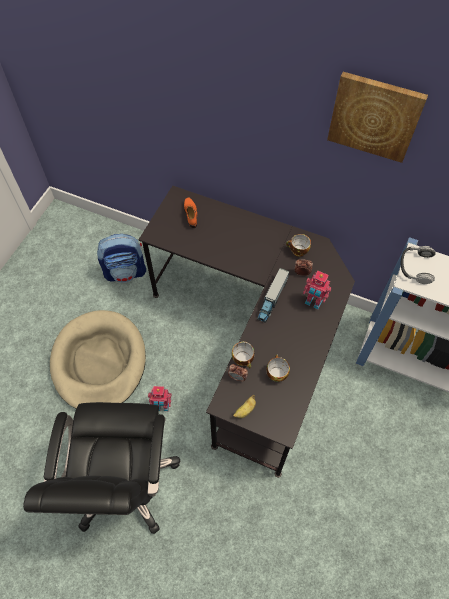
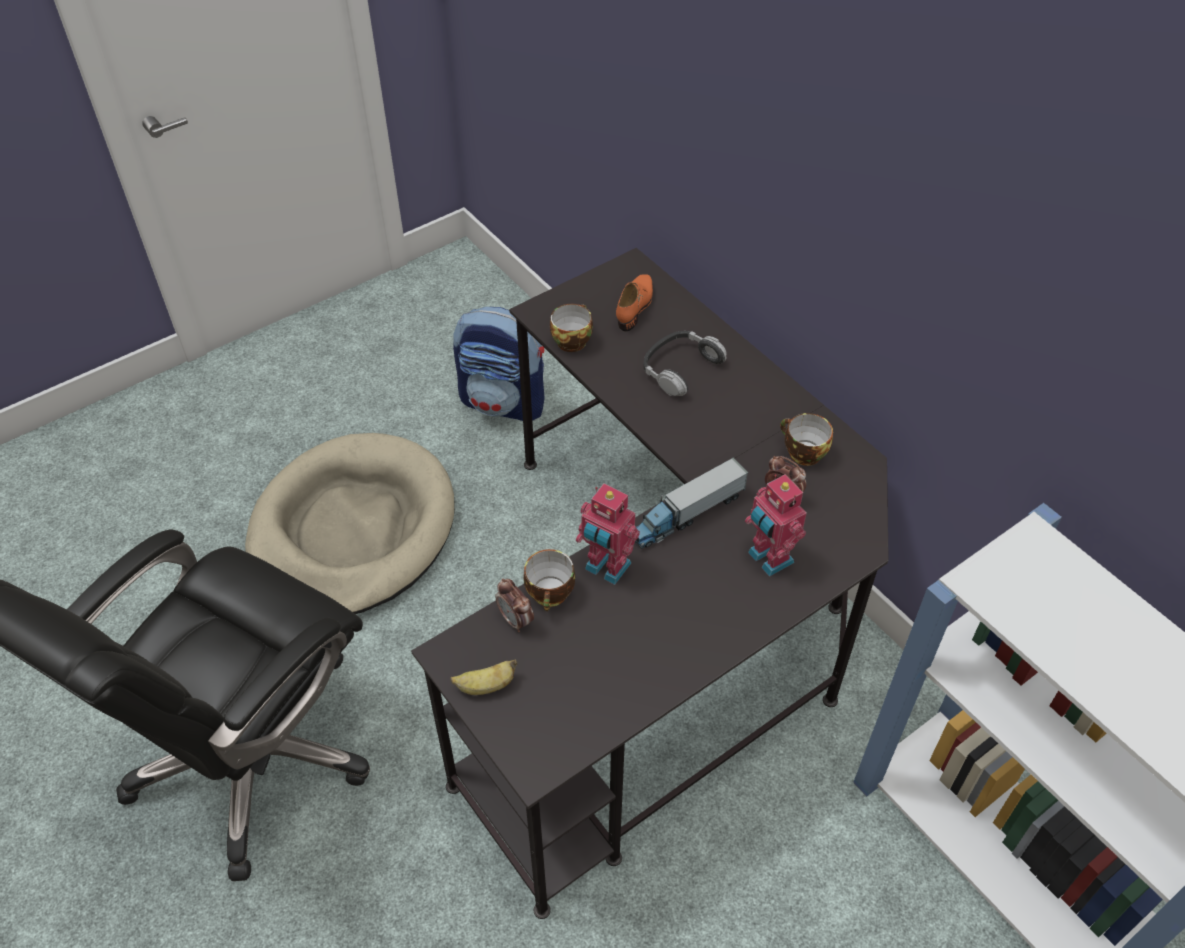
camera: 30 degrees right, 10 degrees down
(162, 406) = (407, 662): toy robot -> toy robot (606, 568)
(276, 373) = (597, 650): cup -> cup (571, 340)
(374, 116) = (1007, 158): picture -> none
(415, 267) = (1017, 564): headphones -> headphones (680, 368)

